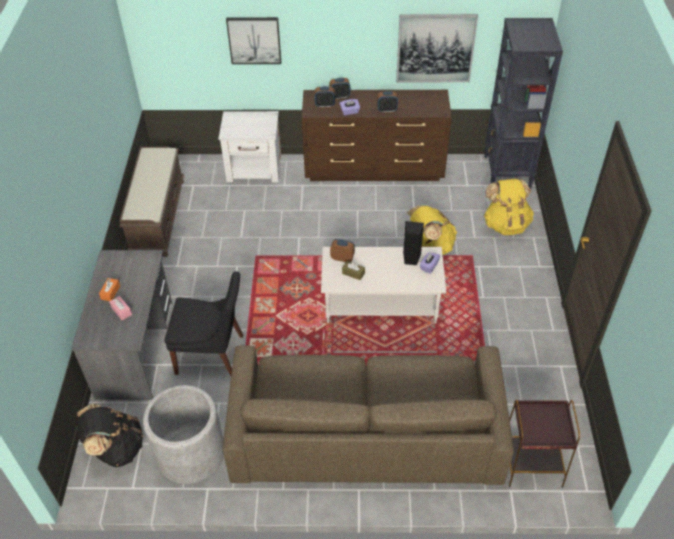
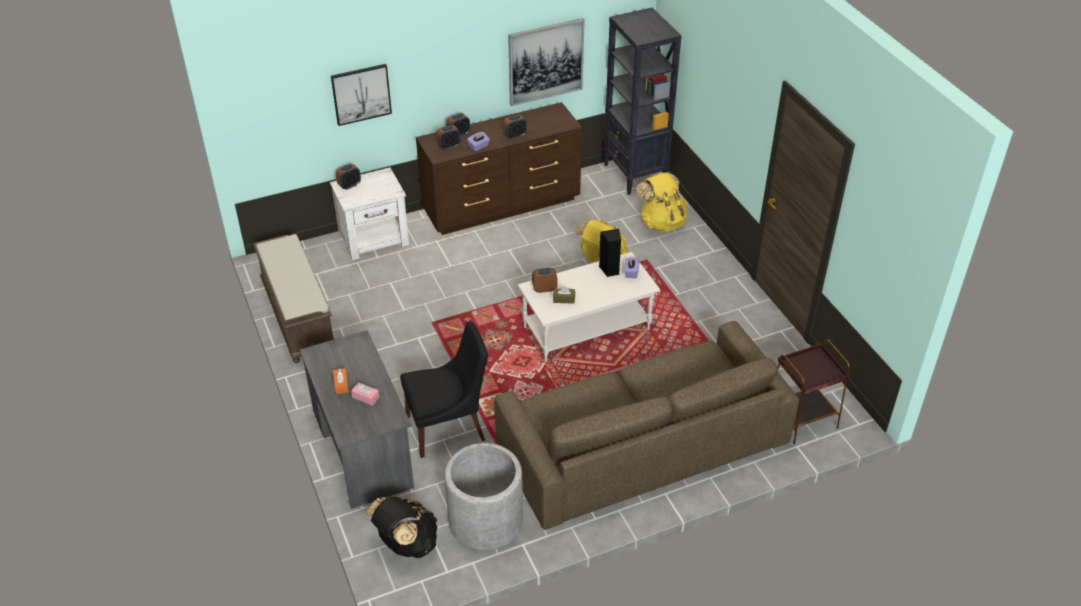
camera: 25 degrees left, 5 degrees down
(236, 118) = (349, 185): none -> alarm clock

